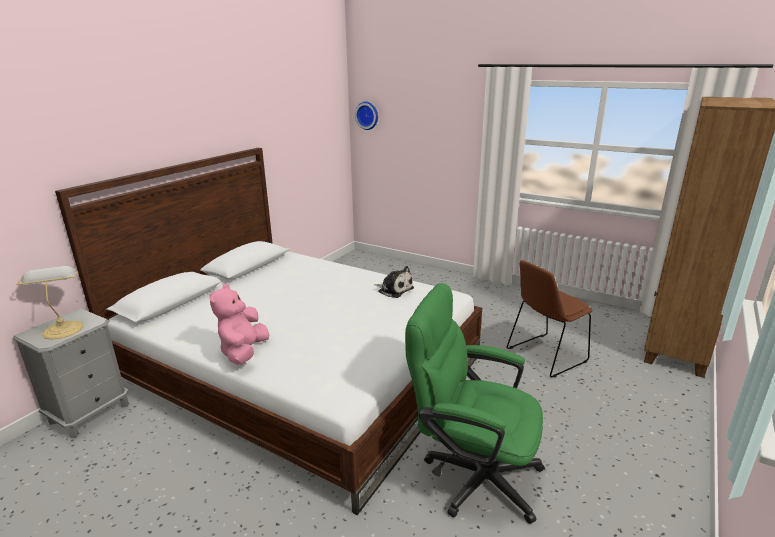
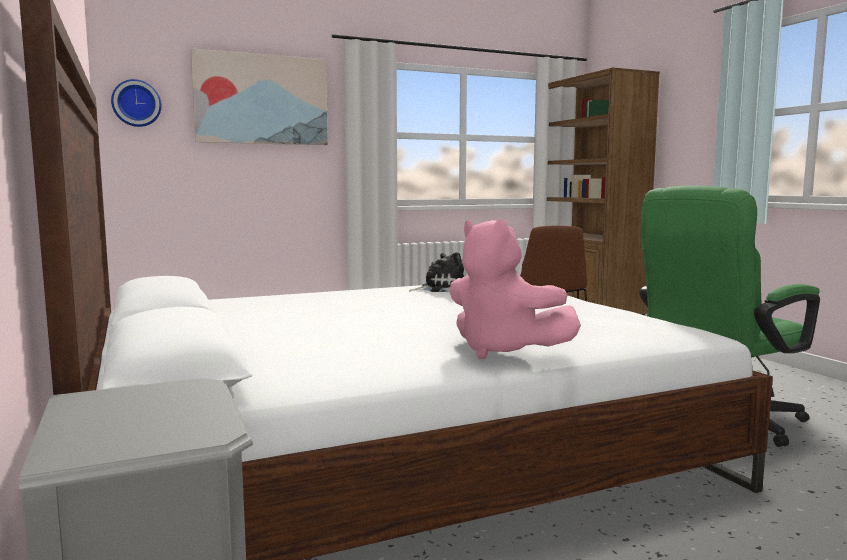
camera: 55 degrees left, 15 degrees down
(63, 329) = (152, 414): table lamp -> none
(434, 113) = (261, 99): none -> picture

